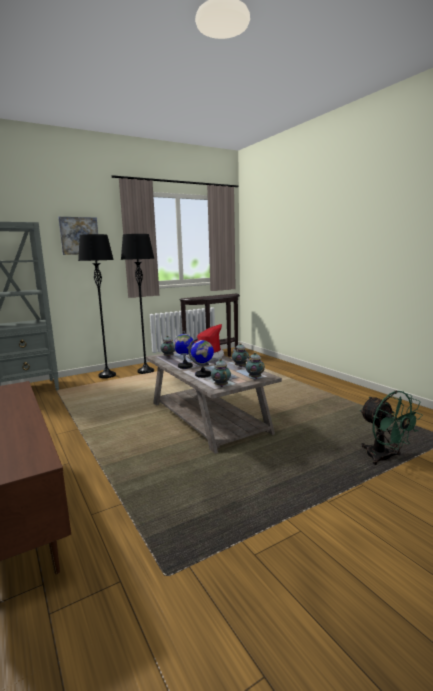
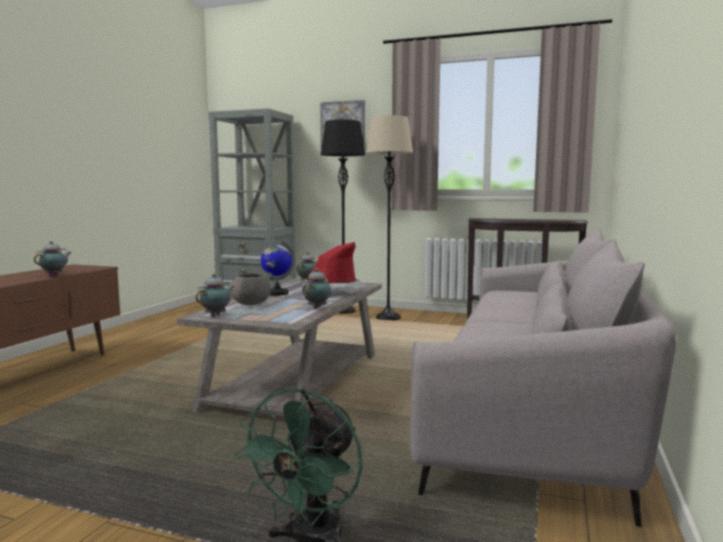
camera: 50 degrees right, 5 degrees down
(145, 371) = (388, 317): black floor lamp -> beige floor lamp
(203, 375) = (251, 303): globe -> grey bowl
(254, 378) = (273, 320): teapot -> teapot (55, 275)
(309, 386) = (537, 405): none -> grey sofa

